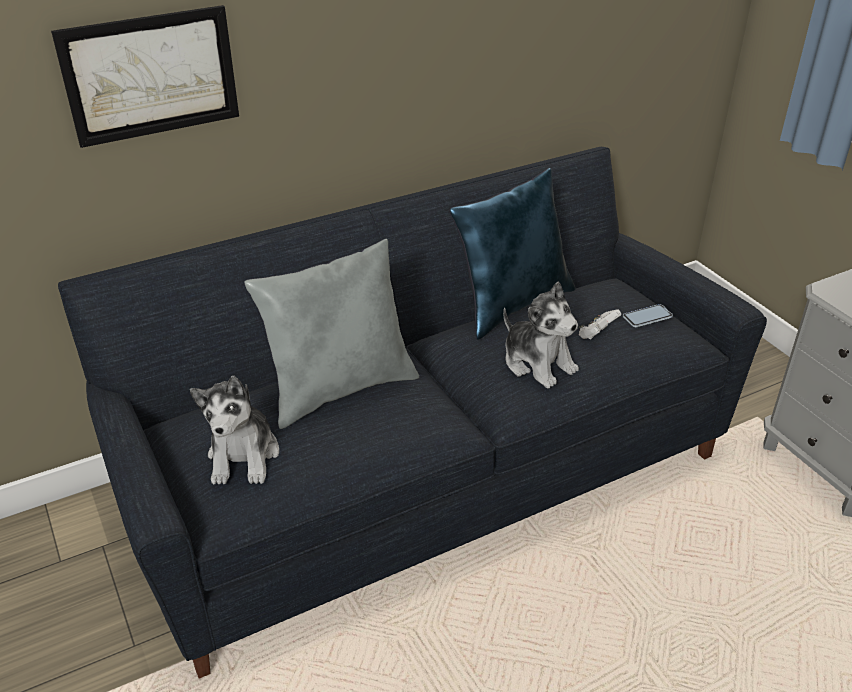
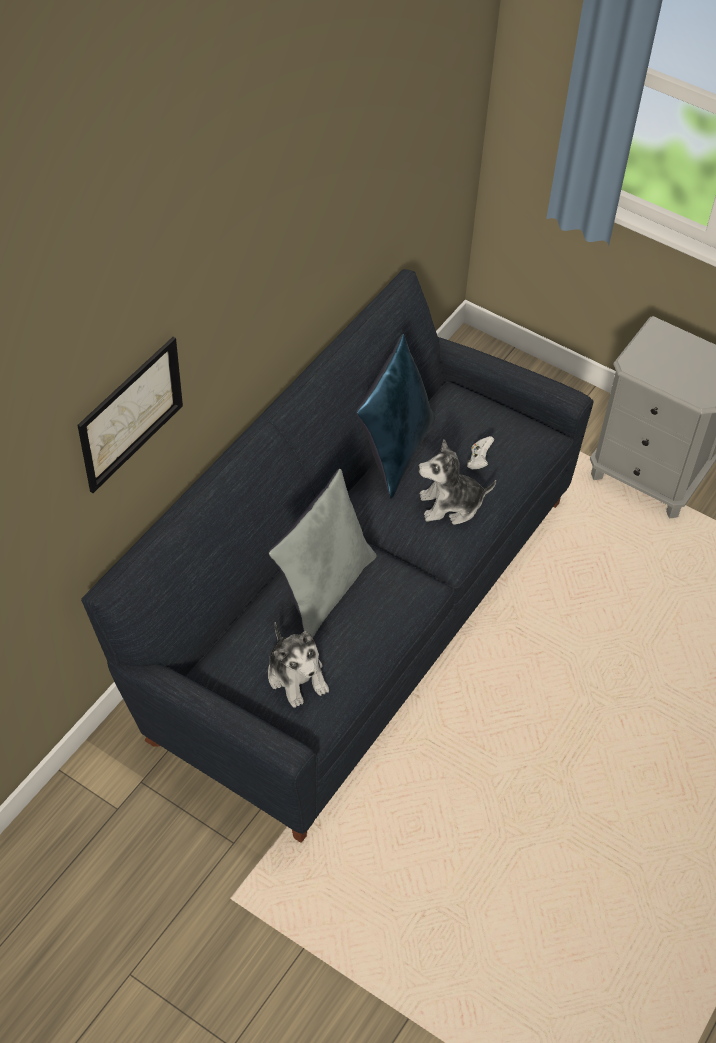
camera: 30 degrees left, 15 degrees up
(538, 363) = (451, 505): plush toy -> plush toy turned 150 degrees clockwise
(647, 317) = (505, 427): phone -> none

